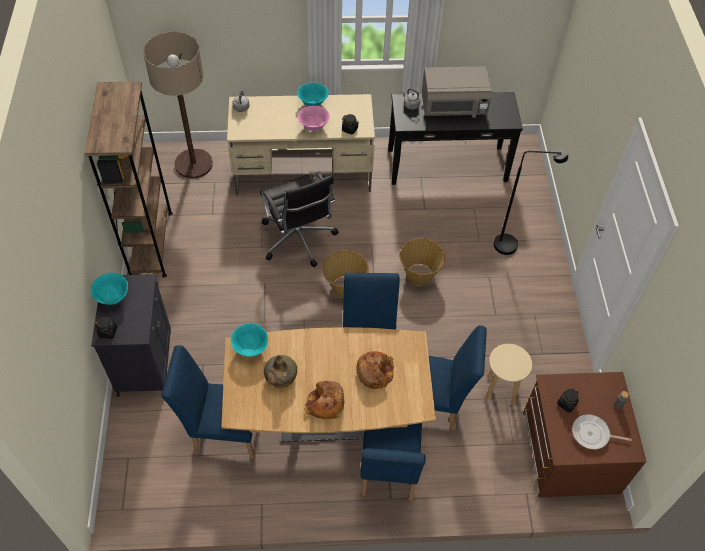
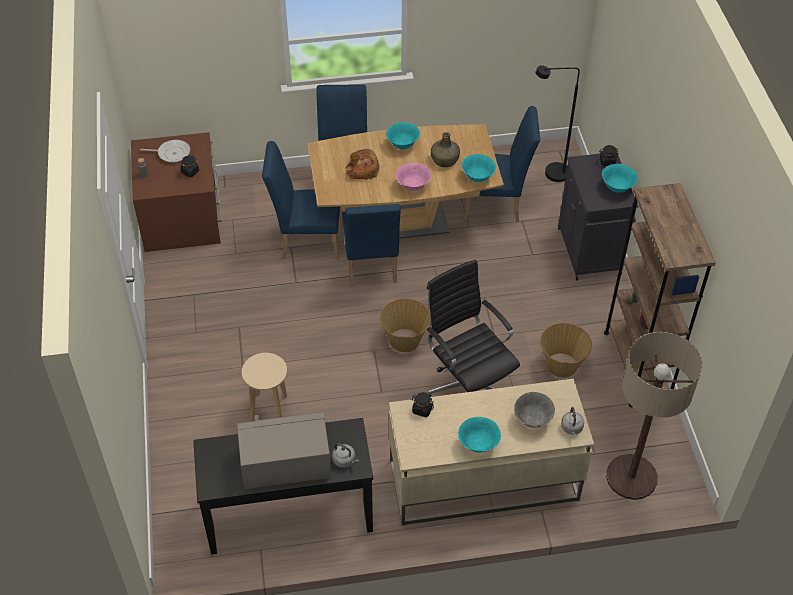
camera: 175 degrees right, 5 degrees down
(268, 115) = (532, 420): none -> grey bowl
(313, 127) = (469, 408): pink bowl -> pink bowl (413, 186)
(325, 403) = (402, 145): bread -> turquoise bowl
(419, 275) = (322, 361): basket -> basket (562, 364)
(501, 390) = (239, 259): beige stool -> beige stool (269, 407)
(512, 245) = (211, 408): black floor lamp -> black floor lamp (550, 174)

